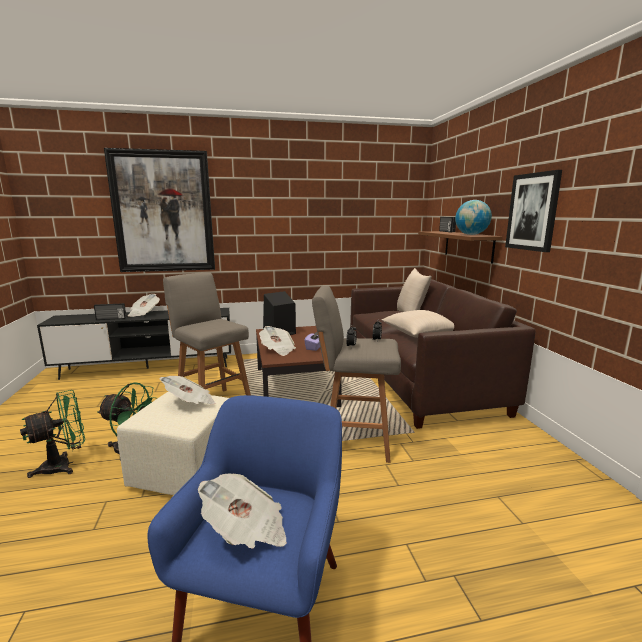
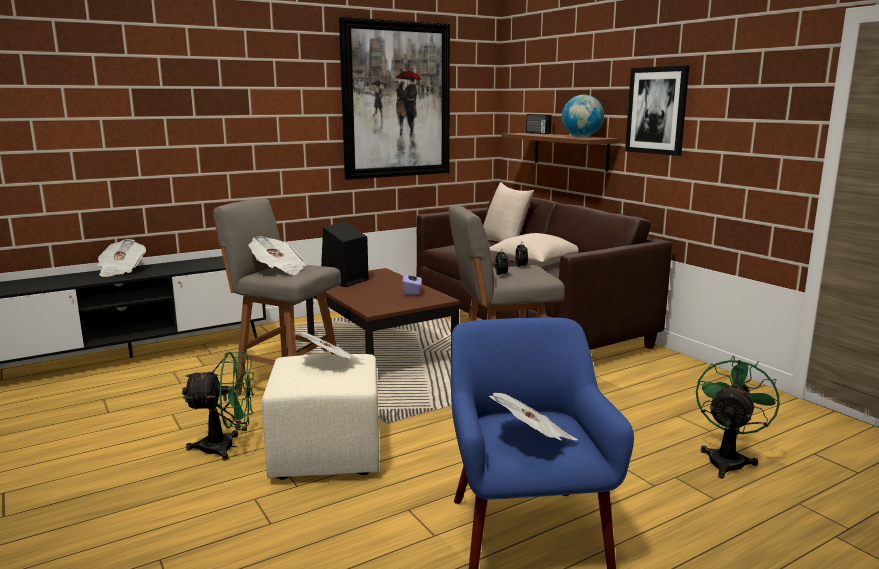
camera: 20 degrees left, 0 degrees up
(64, 465) = (147, 478): green fan -> green fan (727, 459)
(111, 319) = (77, 282): radio -> none
(163, 212) = (142, 110): picture -> picture (396, 100)
(277, 350) = (367, 299): newspaper -> newspaper (279, 270)

